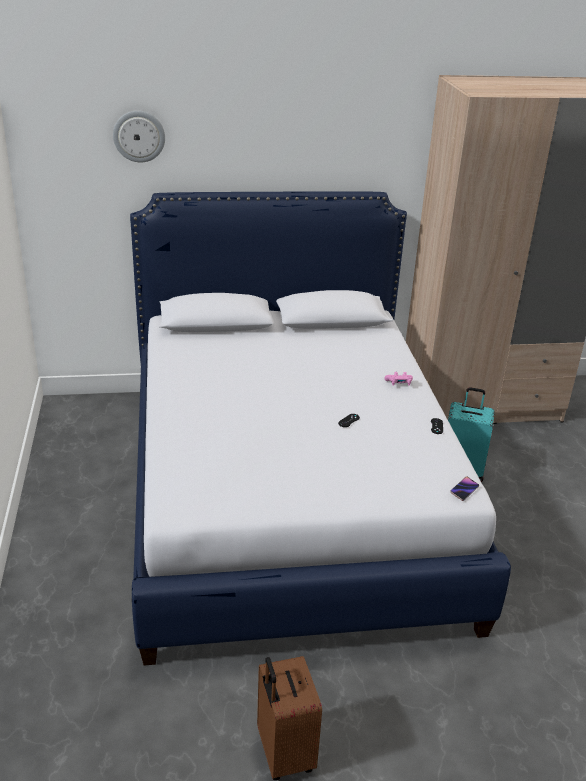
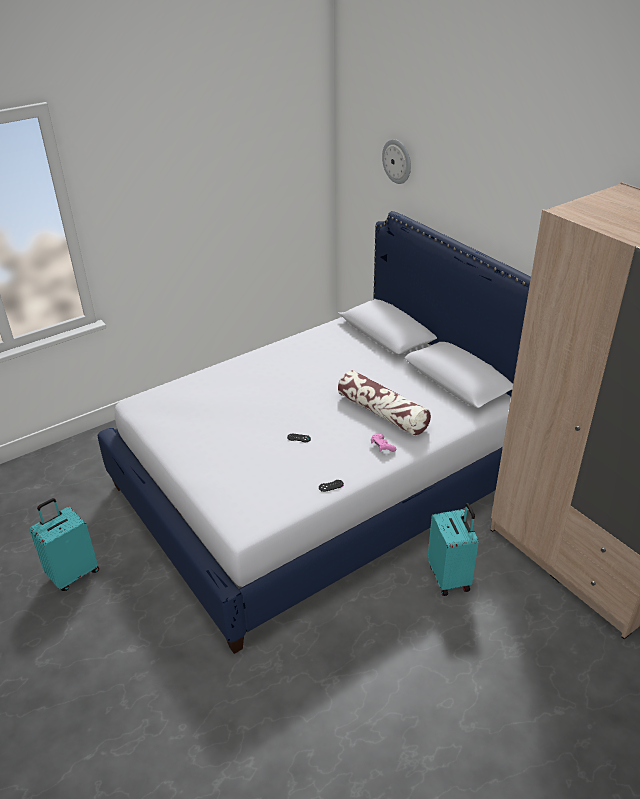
camera: 65 degrees right, 5 degrees up
(283, 753) = (73, 573): brown suitcase -> turquoise suitcase
(347, 367) = (382, 413): none -> pillow
(464, 490) = (245, 524): phone -> none

